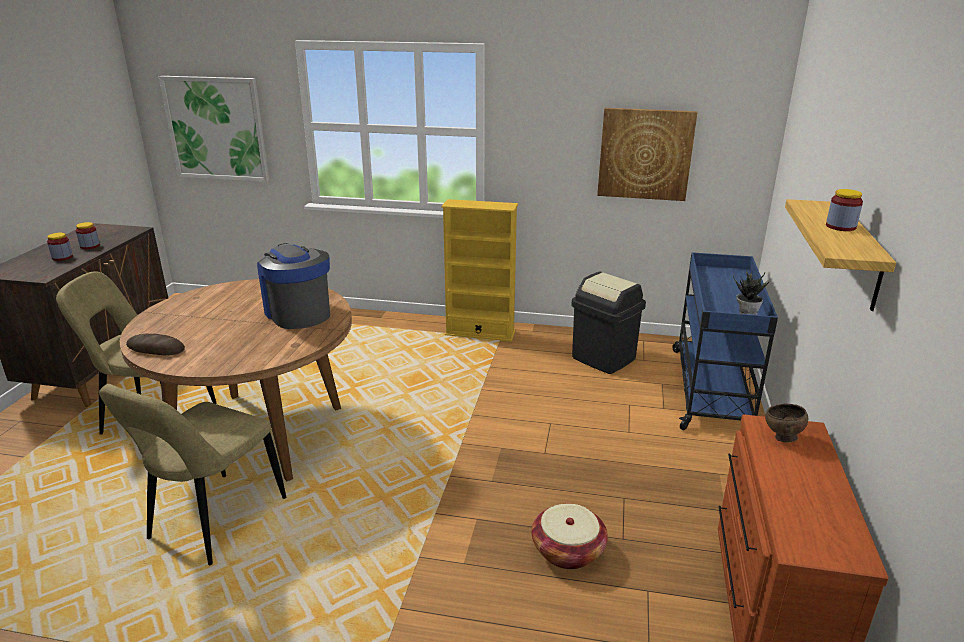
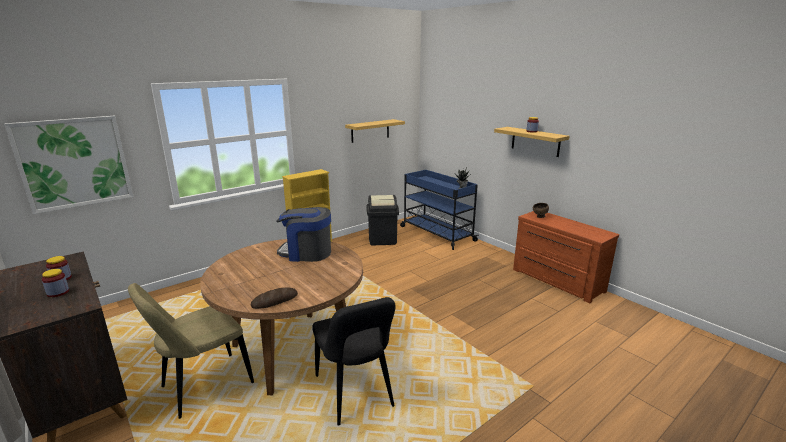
camera: 50 degrees left, 5 degrees down
(213, 522) = (355, 394): beige chair -> black chair
(568, 551) = (494, 303): basket -> none
(645, 154) = (370, 131): picture -> shelf

